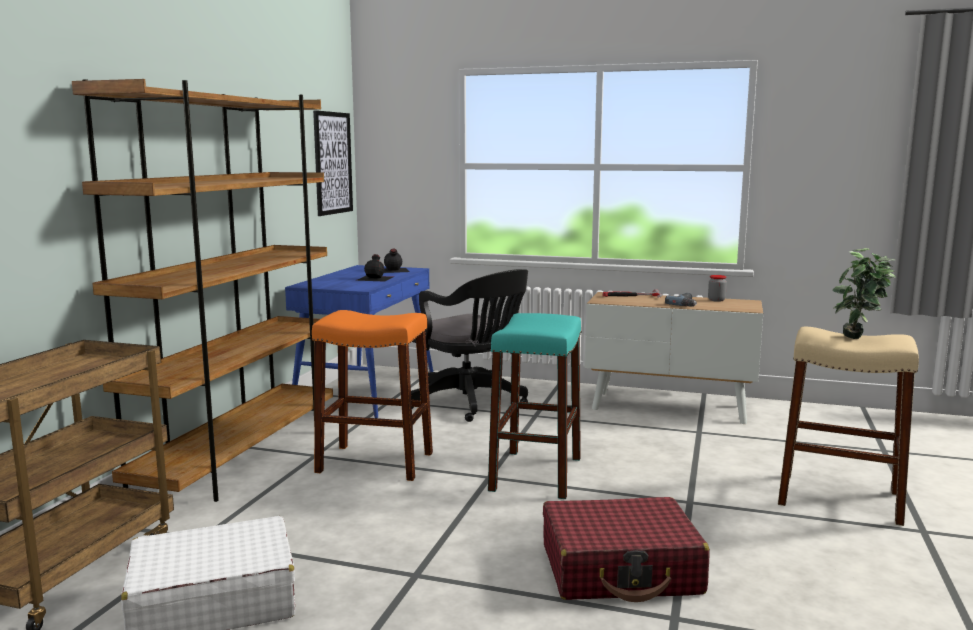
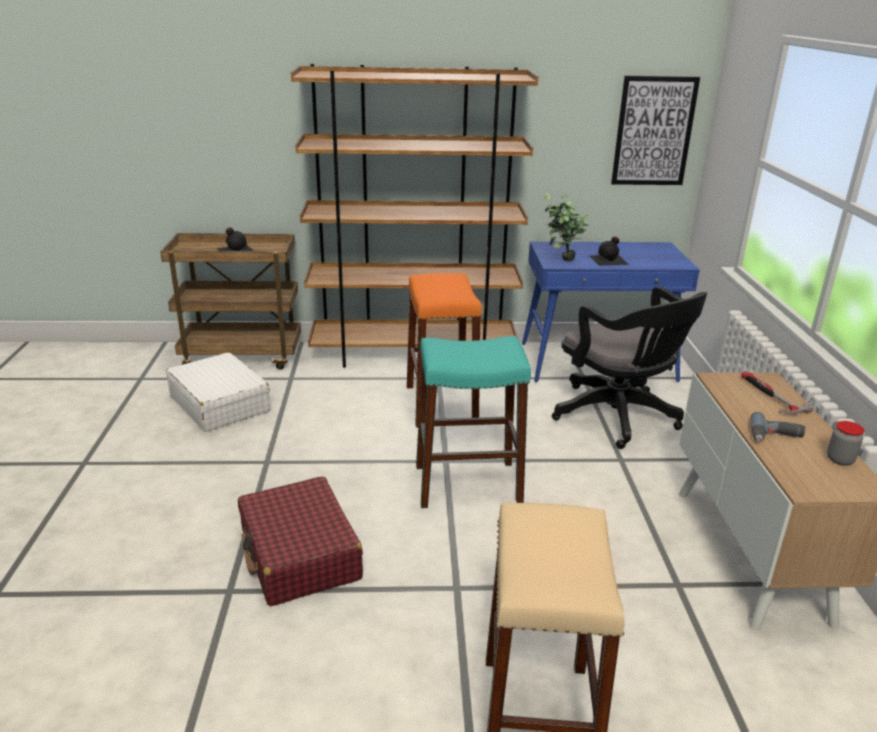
camera: 70 degrees right, 15 degrees up
(393, 270) = (662, 258): black bottle -> black bottle (235, 250)
(471, 403) = (619, 418): black office chair -> black office chair turned 60 degrees counterclockwise
(859, 340) = (549, 555): potted plant -> potted plant (561, 261)

